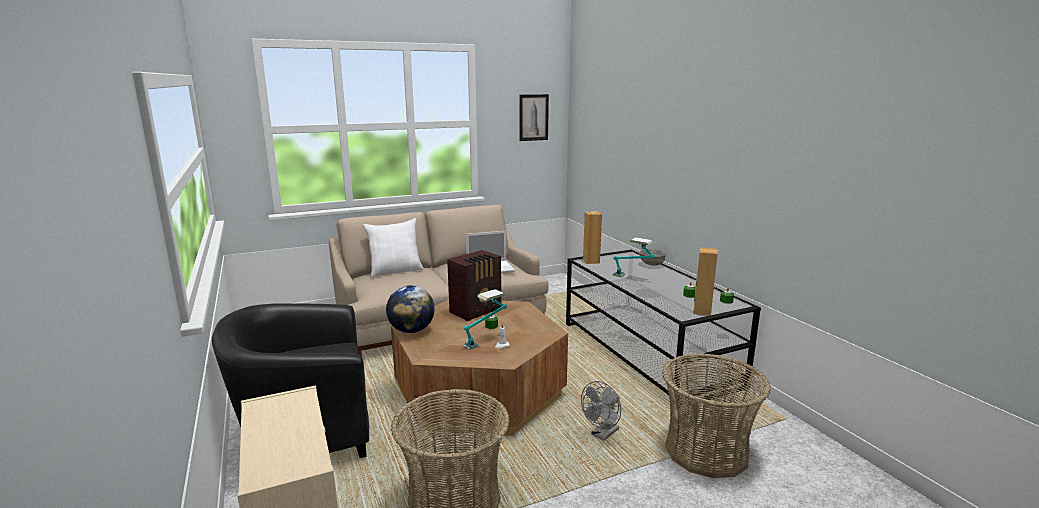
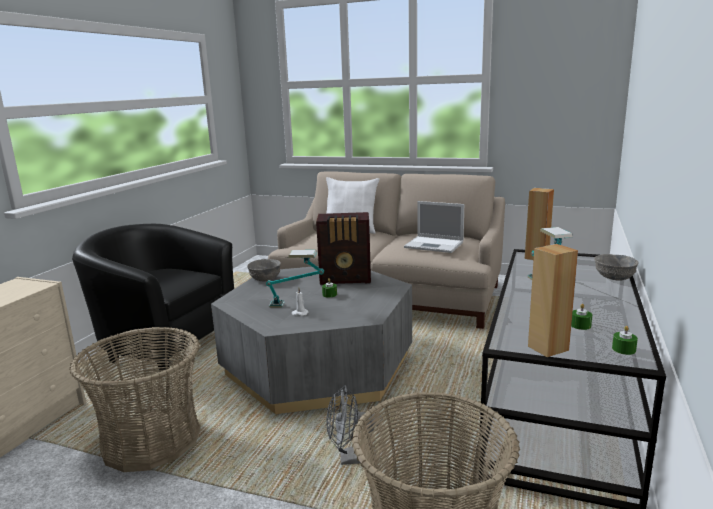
camera: 45 degrees right, 0 degrees up
(412, 330) = (265, 279): globe -> grey bowl
(479, 391) = (319, 365): brown coffee table -> grey coffee table
(533, 117) = (572, 69): picture -> none

